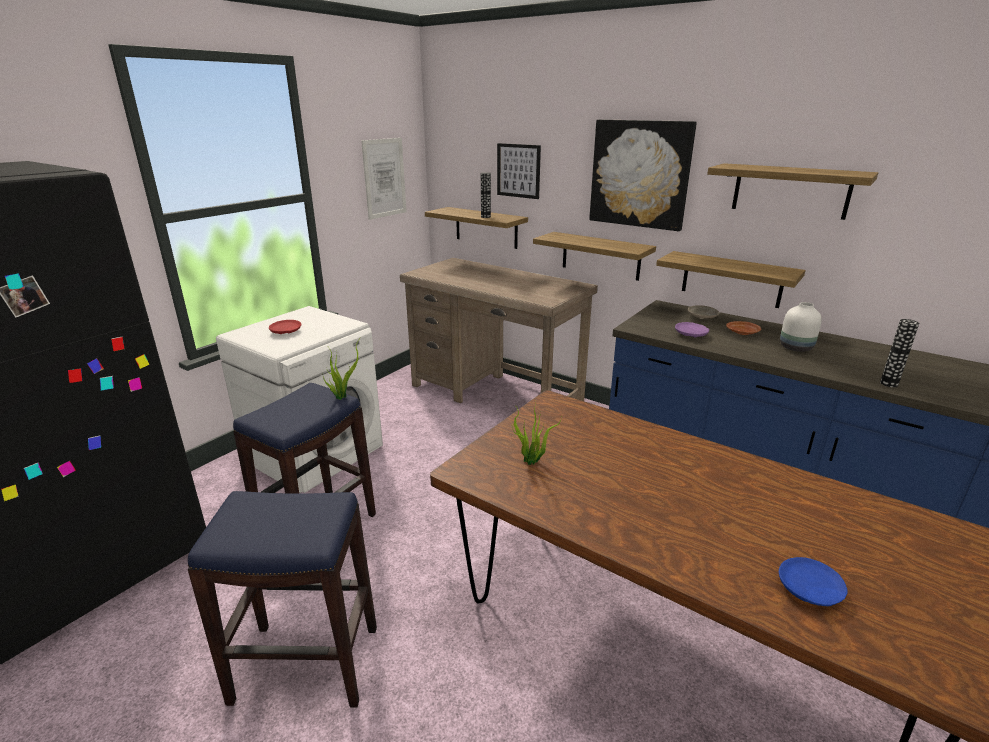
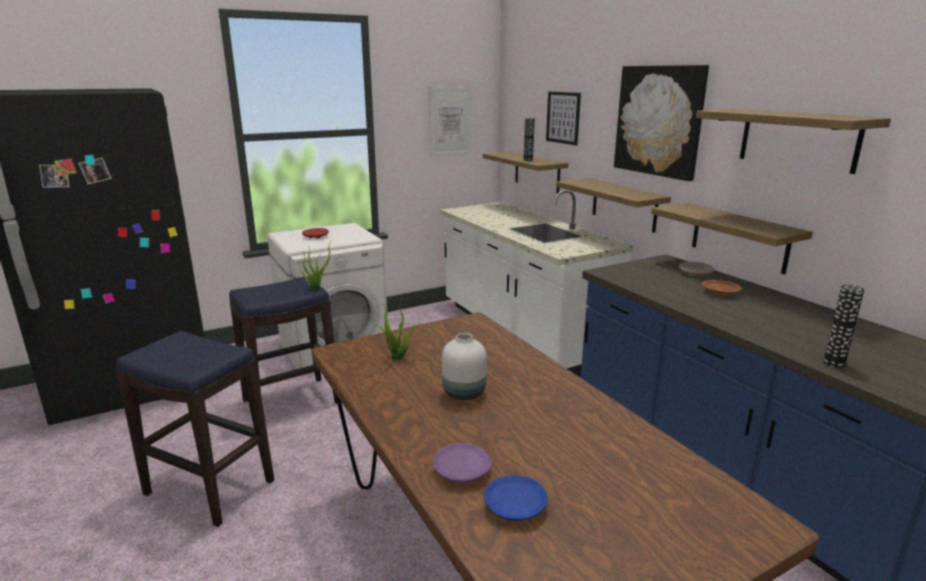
camera: 25 degrees right, 5 degrees down
(496, 393) = (521, 333): brown desk -> white counter
(691, 334) = (658, 286): purple plate -> purple plate (462, 471)
(796, 347) = (766, 314): white vase -> white vase (465, 393)

